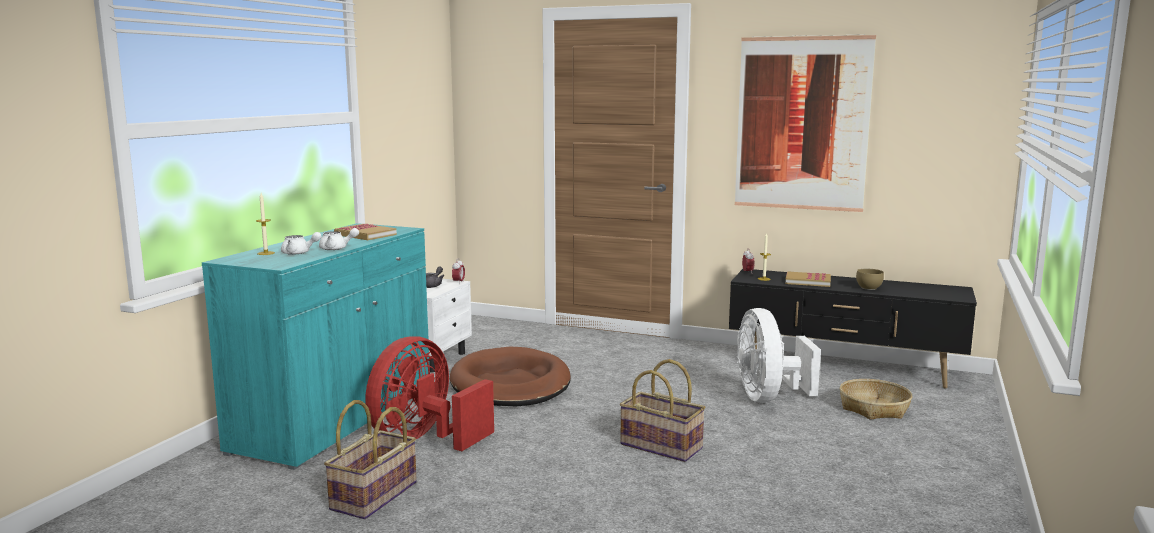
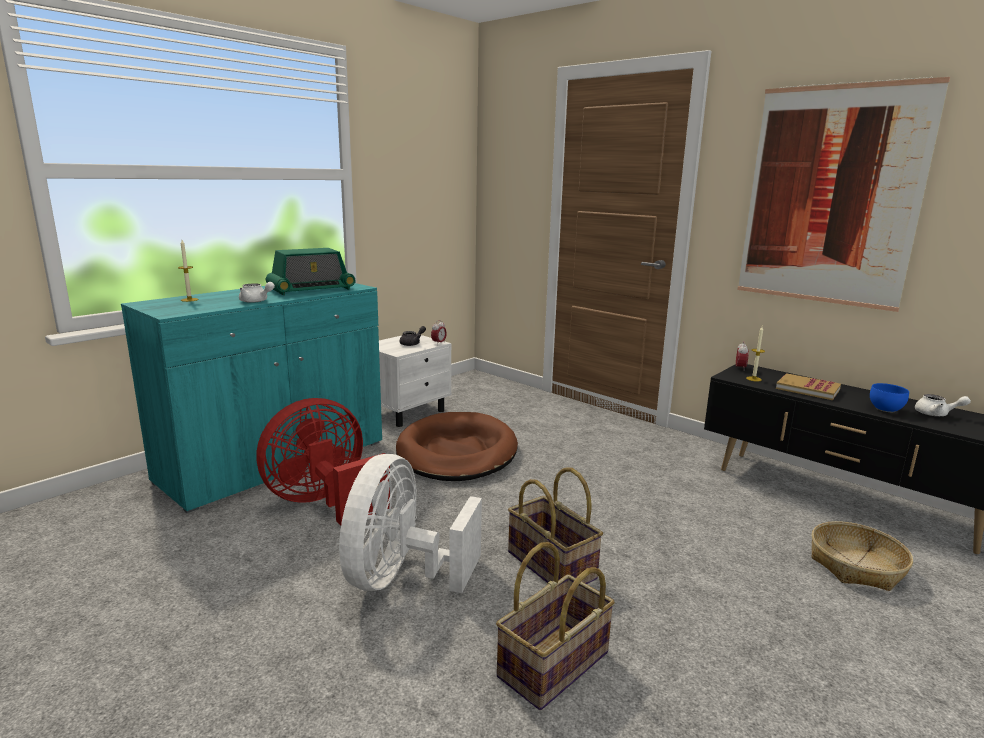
camera: 20 degrees right, 5 degrees up
(299, 253) = (216, 302): white teapot -> white teapot (936, 414)
(365, 235) = (311, 289): book -> radio
(375, 496) = (219, 563): basket -> basket (554, 666)
(768, 397) = (722, 521): white fan -> white fan (401, 578)
(869, 288) = (885, 409): brown bowl -> blue bowl

